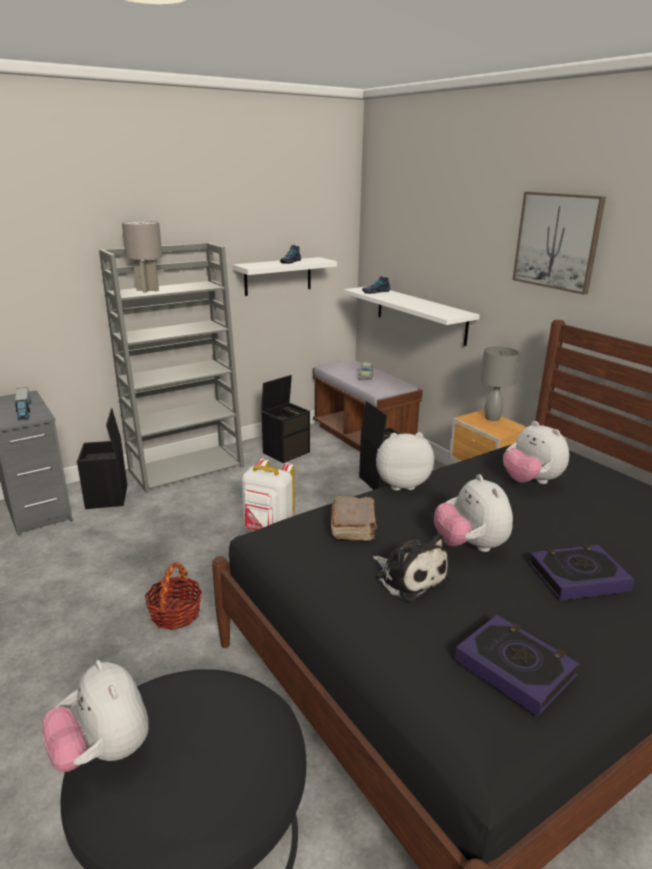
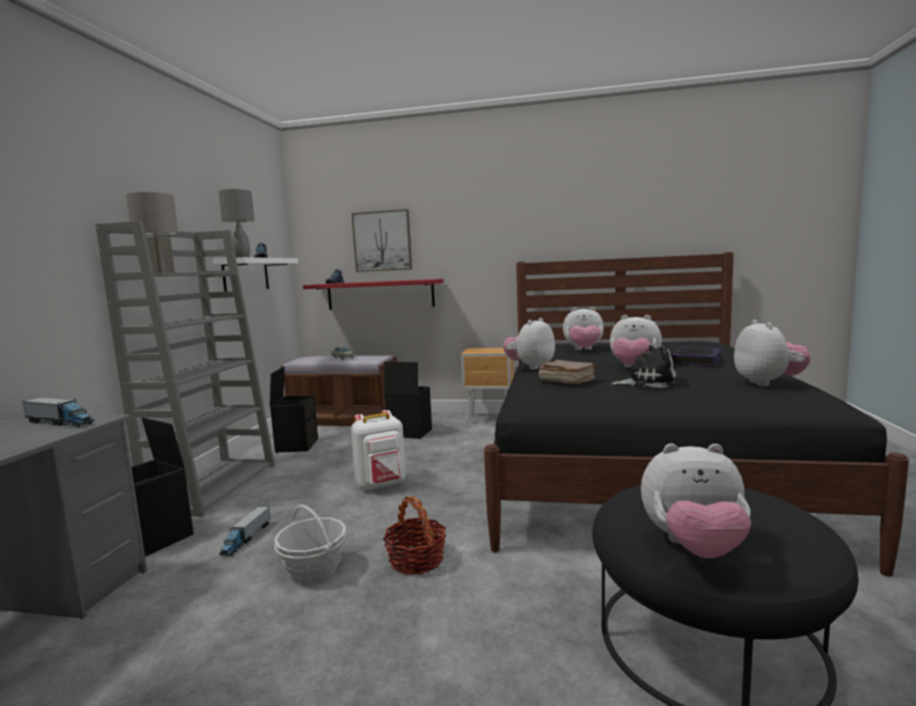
camera: 45 degrees left, 15 degrees down
(124, 578) = (314, 570): none -> basket
(136, 527) = (246, 538): none -> toy truck
(420, 314) = (380, 294): white shelf -> red shelf
(491, 418) = (481, 349): grey table lamp -> grey table lamp (241, 257)
(514, 668) = (767, 383): book -> plush toy
(557, 241) = (501, 212): picture -> picture (382, 241)

